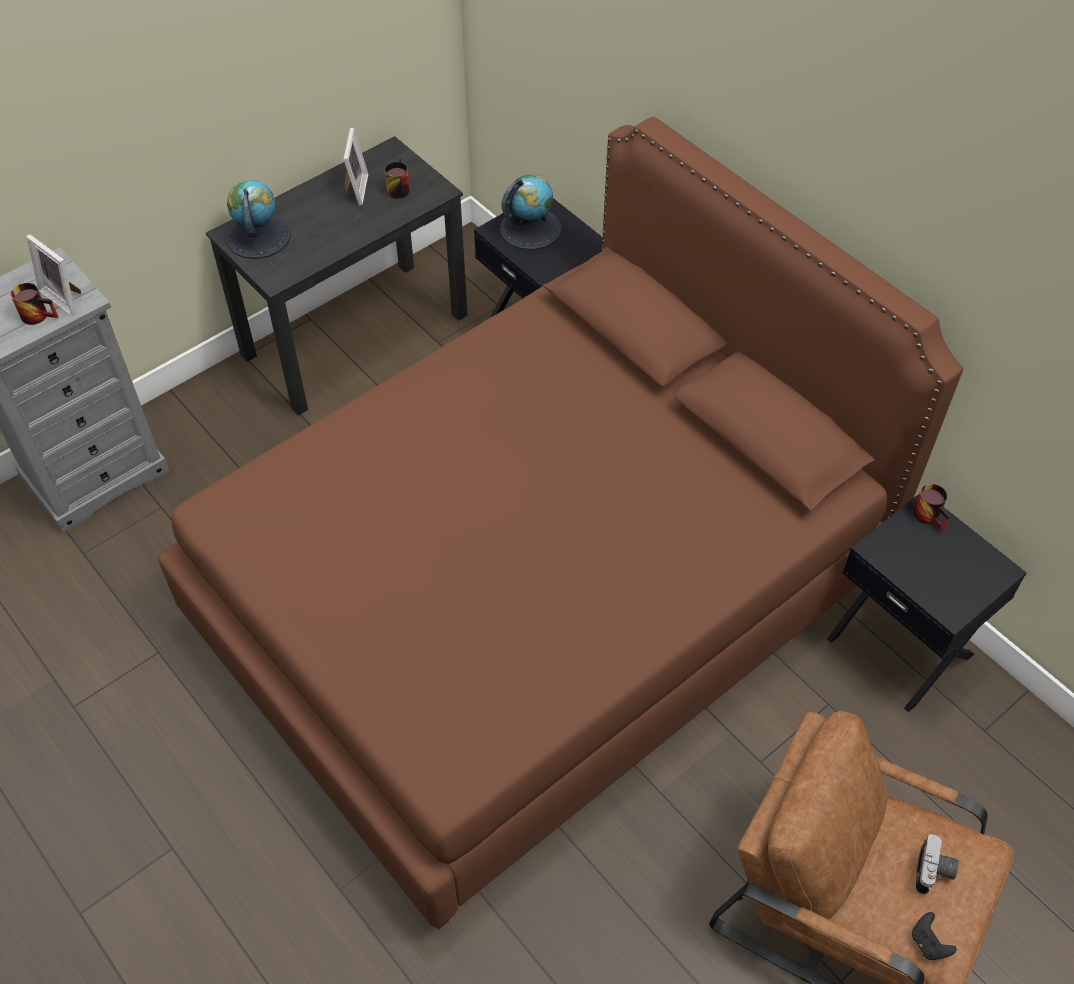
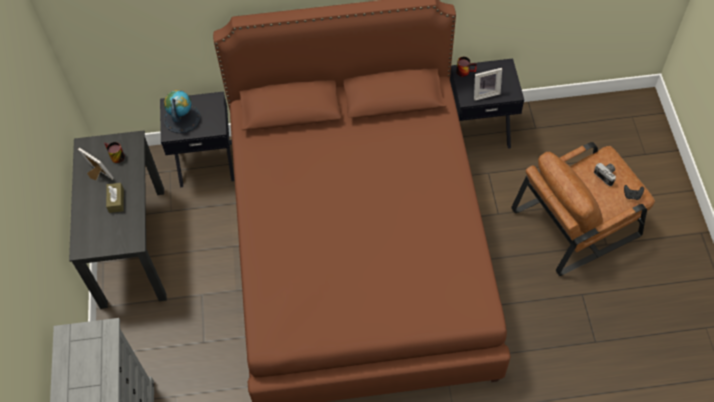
camera: 55 degrees left, 5 degrees up
(40, 314) = (100, 355): mug -> none
(65, 296) = (96, 337): picture frame -> picture frame (485, 92)
(258, 236) = (94, 236): globe -> none
(329, 226) = (116, 200): none -> brown tissue box

